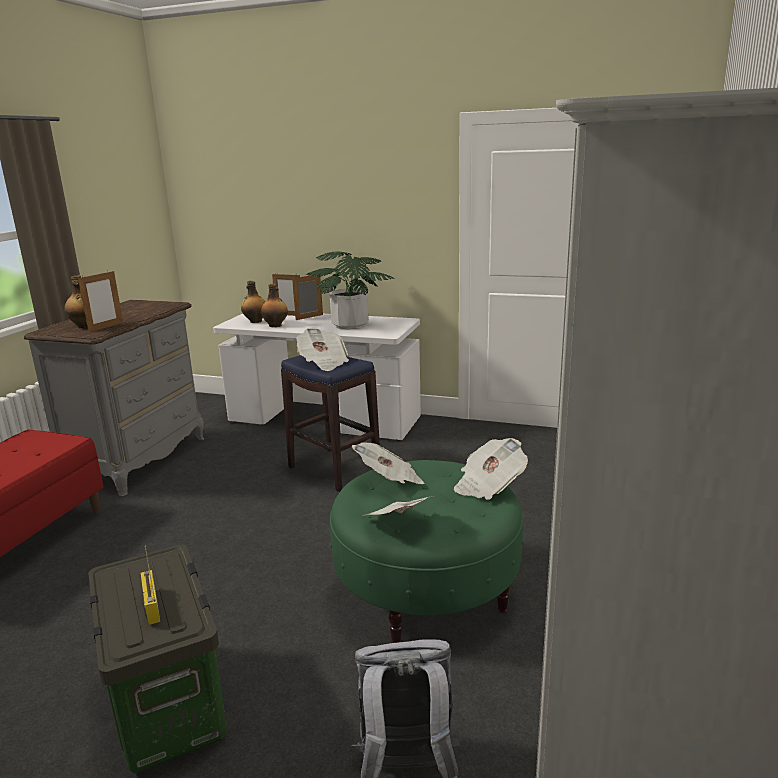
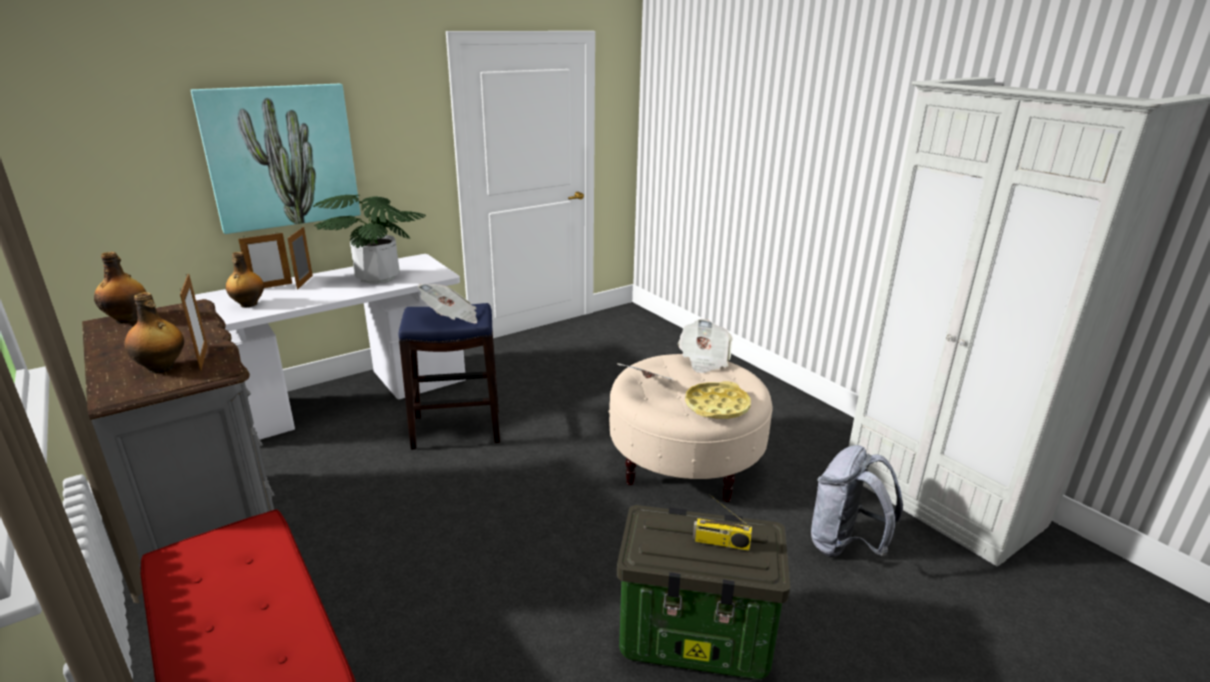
camera: 55 degrees left, 5 degrees up
(275, 325) = (292, 301): bottle -> bottle (128, 319)
(315, 217) = (281, 157): none -> picture
(399, 523) = (717, 406): newspaper -> yellow tray
(426, 590) = (684, 463): green ottoman -> beige ottoman

